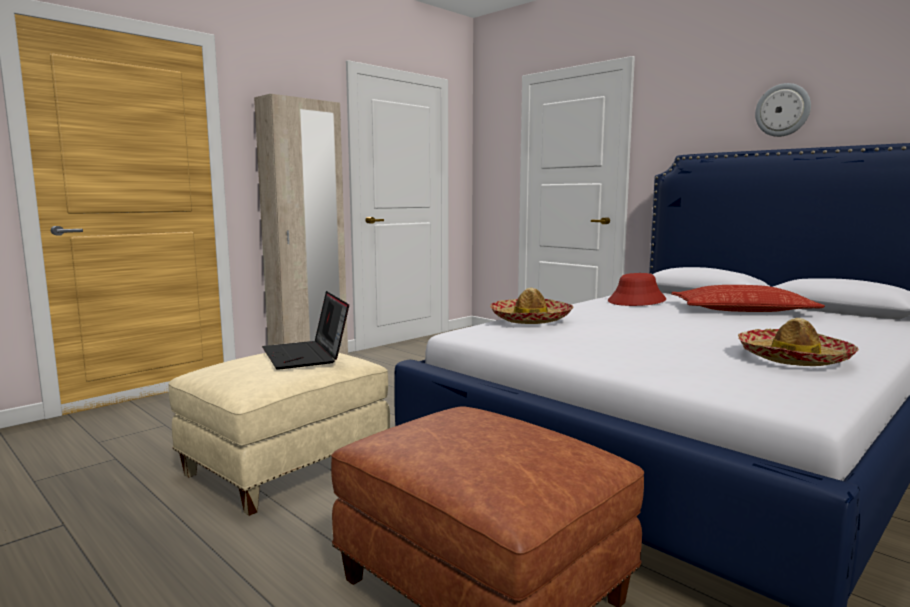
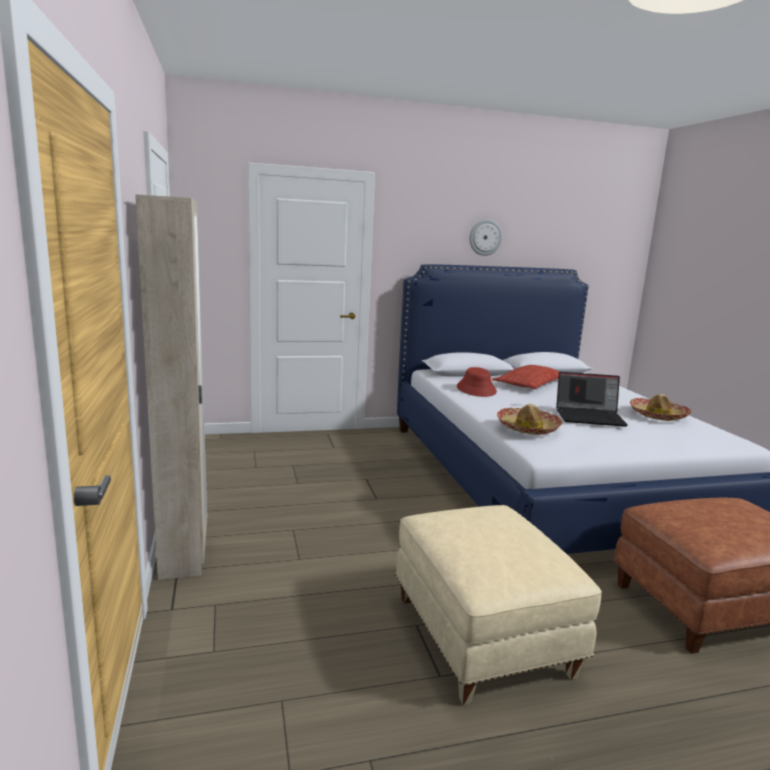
camera: 60 degrees left, 5 degrees up
(306, 356) = (489, 523): laptop -> laptop (590, 417)

